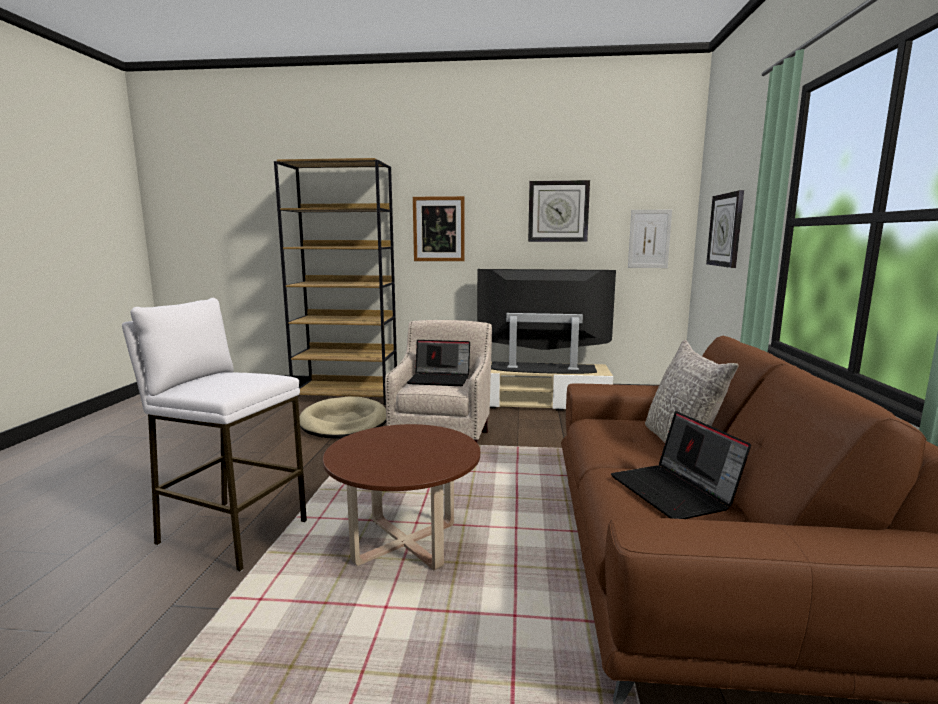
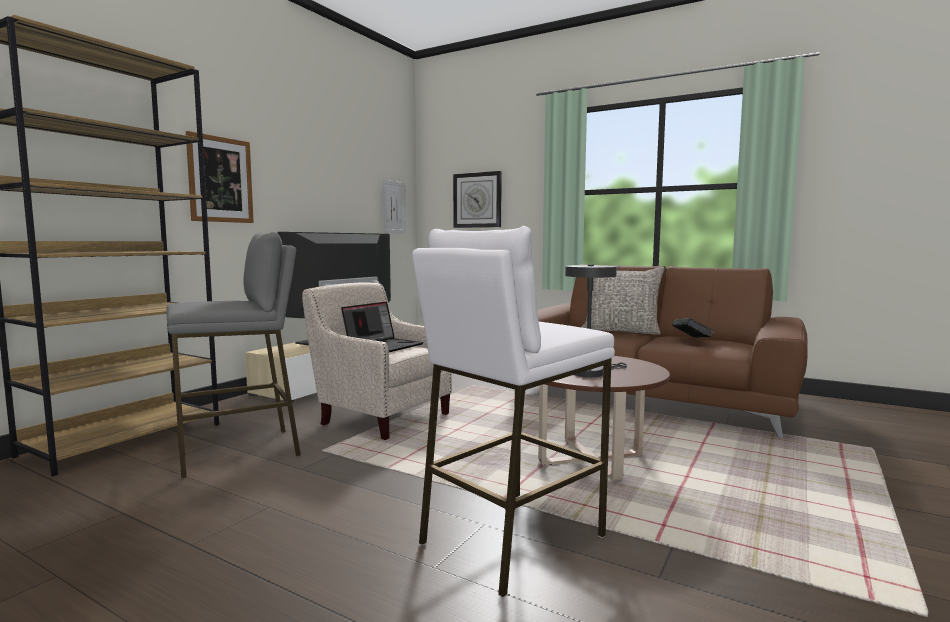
camera: 65 degrees left, 5 degrees down
(344, 423) = (239, 452): beige dog bed -> grey stool
(378, 451) = (591, 372): none -> grey table lamp
(558, 211) = (333, 174): wall clock -> none
(675, 492) = (691, 340): laptop -> book

